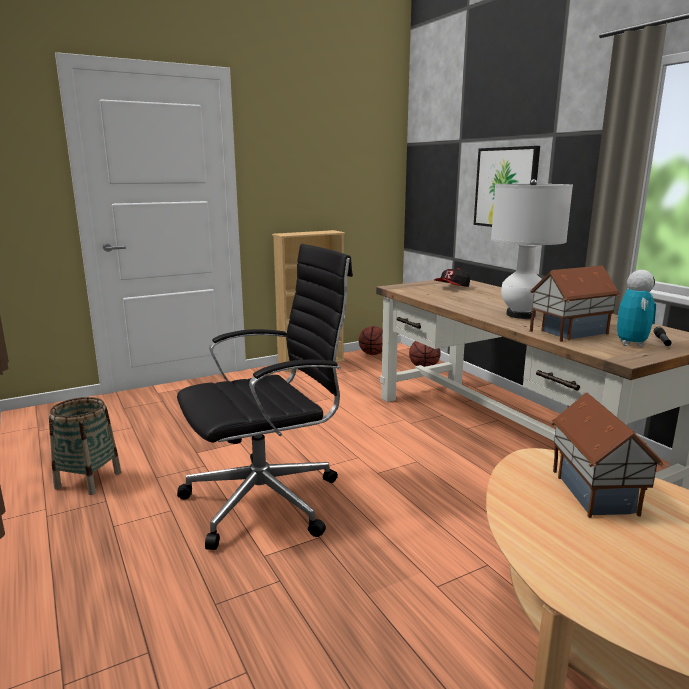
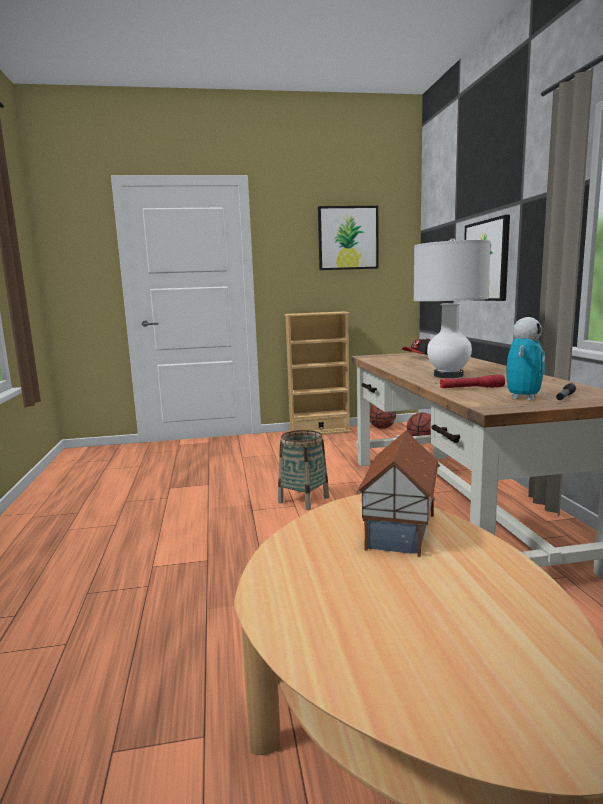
camera: 20 degrees right, 5 degrees down
(88, 480) = (79, 498): basket -> basket (303, 500)
(268, 500) = (191, 528): black office chair -> none
(337, 148) = (348, 238): none -> picture
(568, 332) = (471, 388): toy house -> red flashlight

